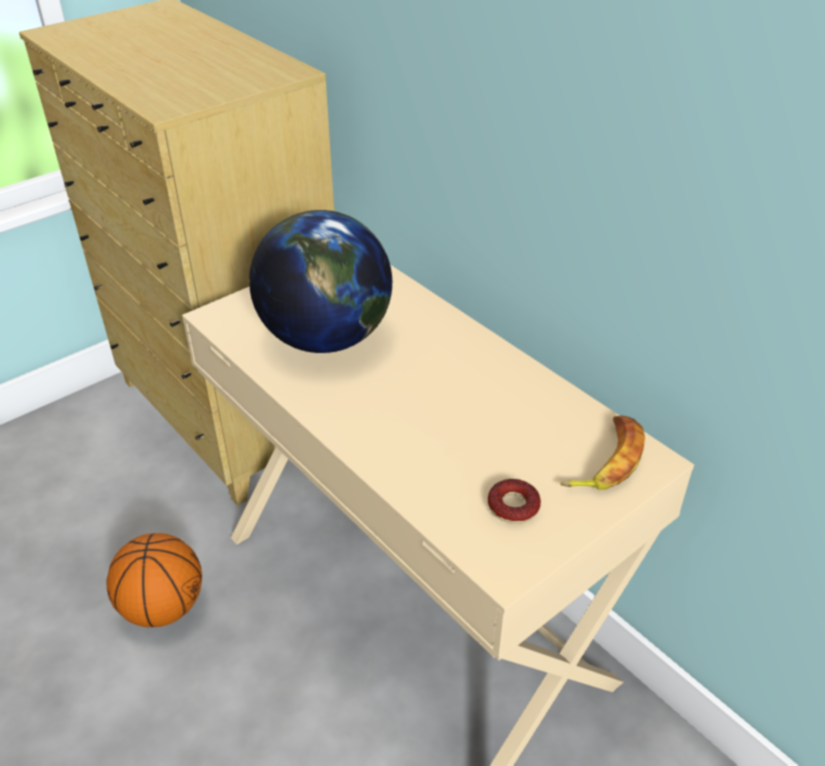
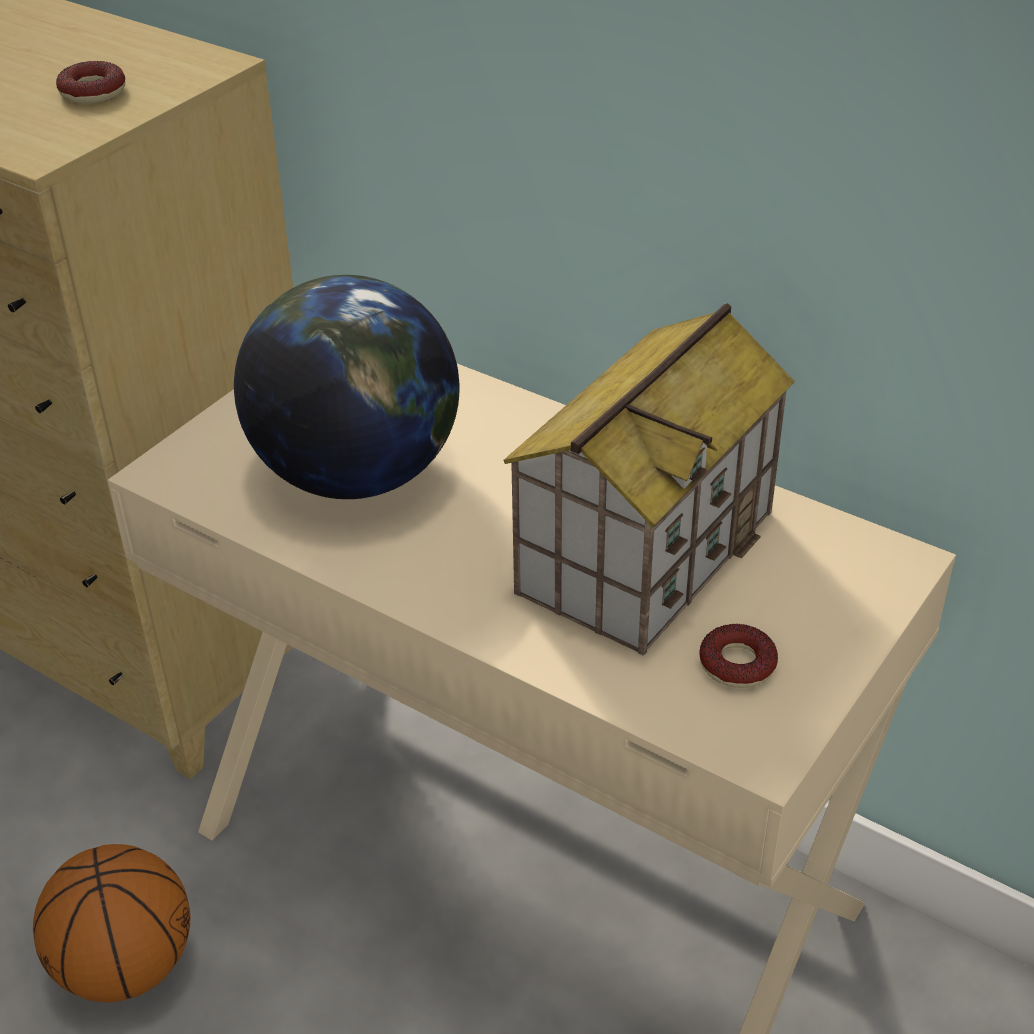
camera: 15 degrees left, 0 degrees up
(215, 79) = (93, 92): none -> donut
(484, 420) = (646, 550): none -> toy house
(605, 460) = (837, 573): banana -> none

